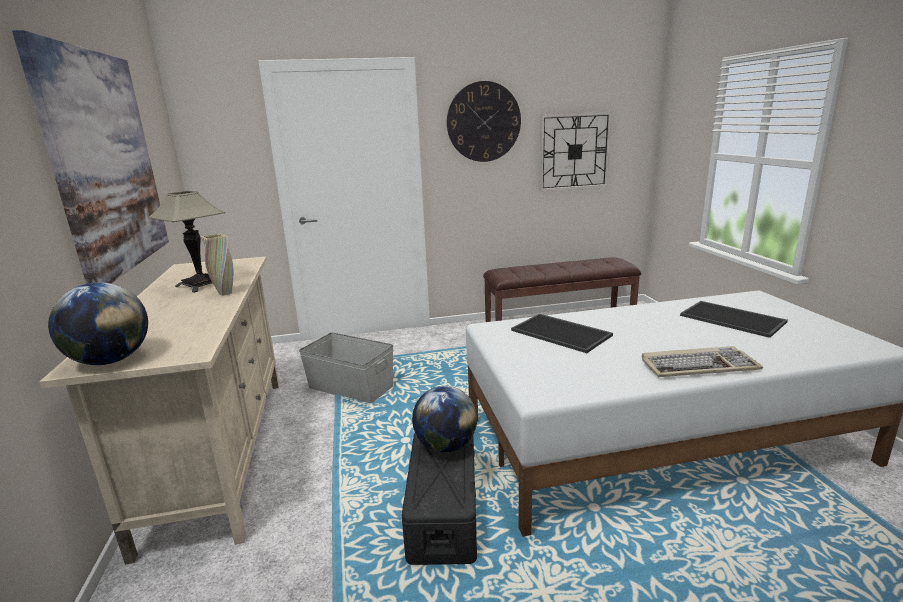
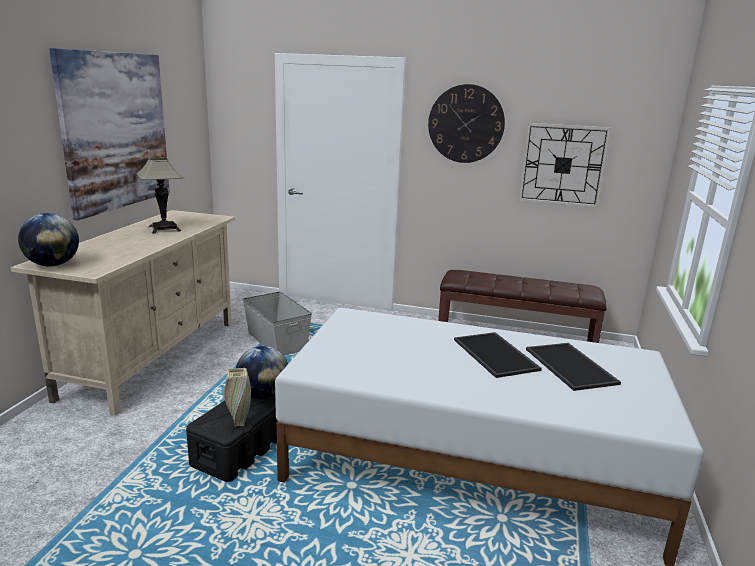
camera: 25 degrees right, 0 degrees up
(225, 293) = (167, 238): beige vase -> beige vase (239, 423)
(562, 332) = (397, 333): tray -> tray (497, 355)
(698, 365) = (461, 390): keyboard -> none

